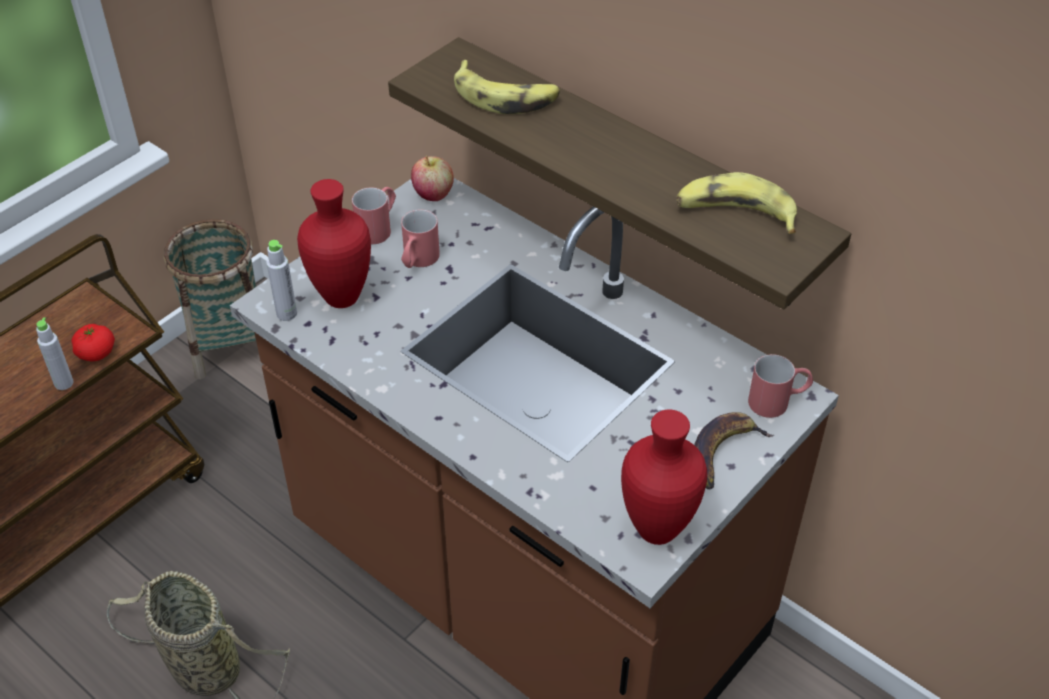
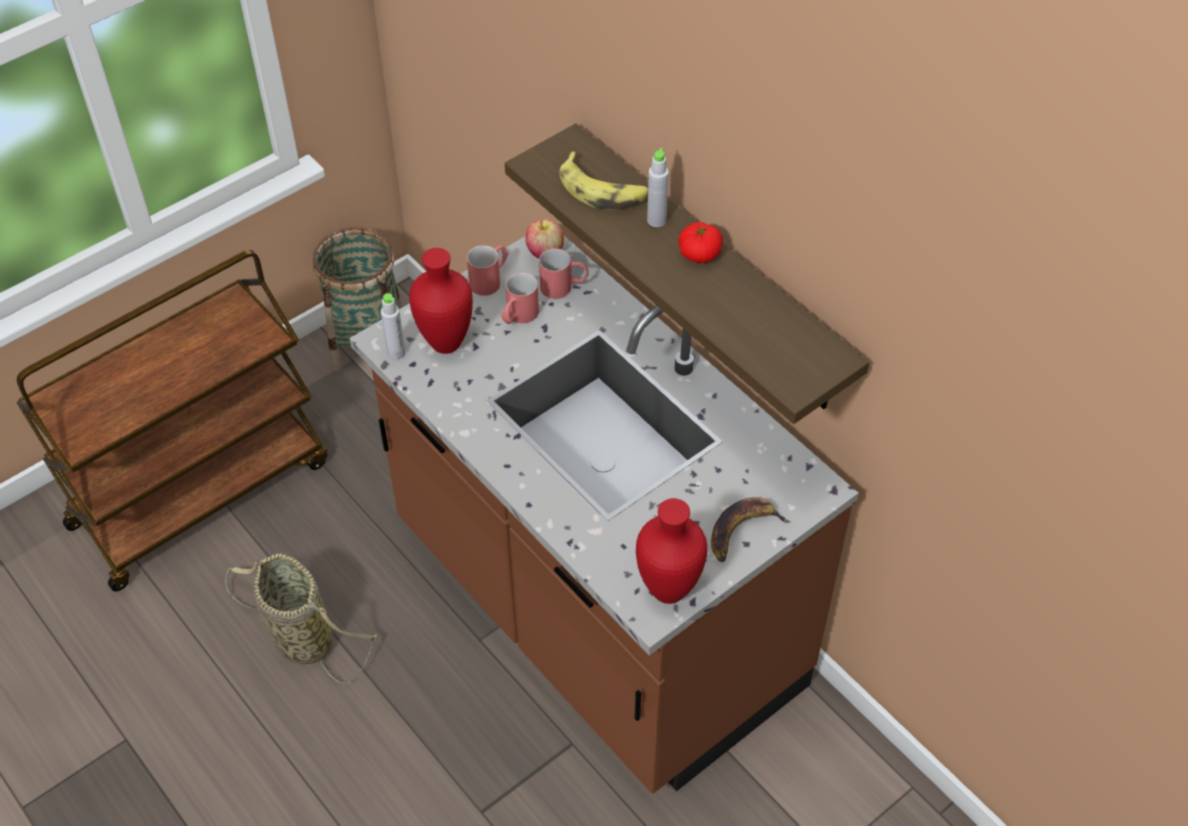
camera: 10 degrees right, 5 degrees up
(64, 383) = (207, 378): grey bottle -> grey bottle (656, 220)
(96, 352) = (238, 353): tomato -> tomato (699, 254)
(735, 214) = (773, 331): banana -> none
(778, 401) = (803, 491): red mug -> red mug (564, 287)

